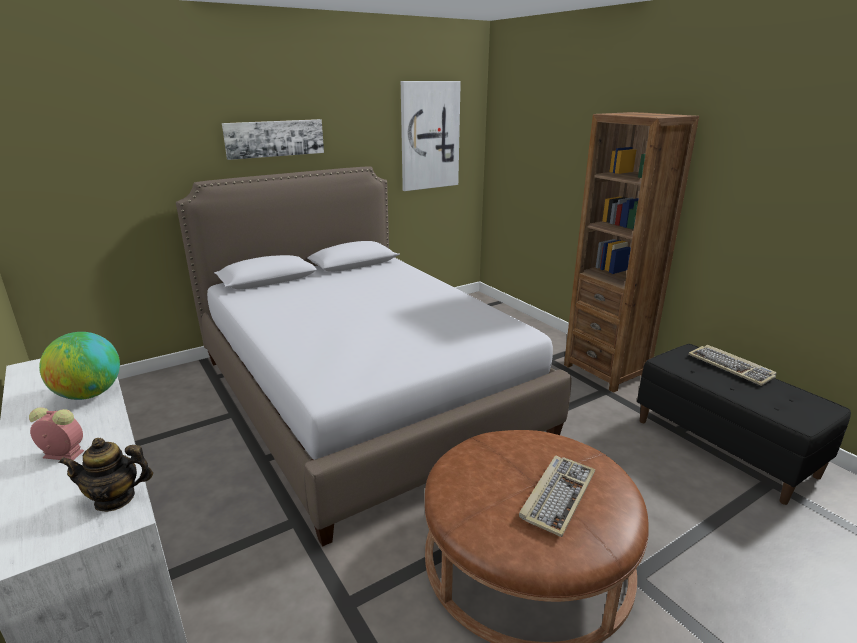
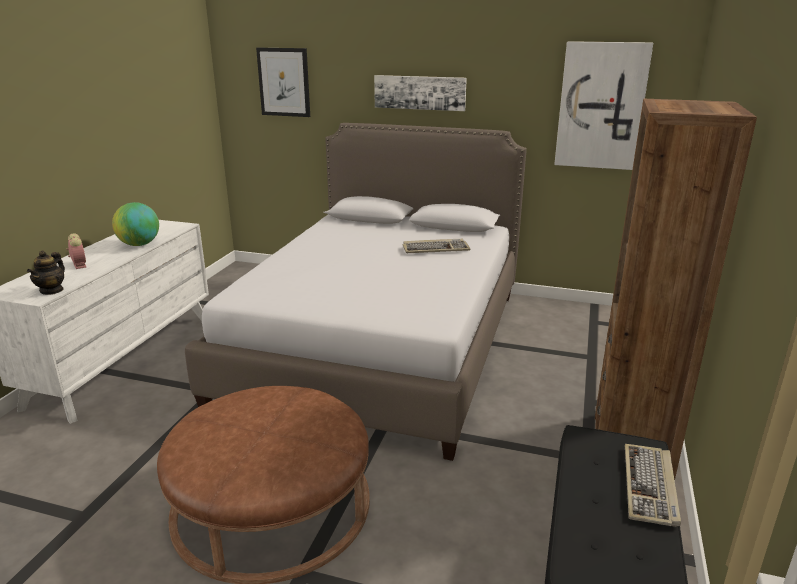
camera: 50 degrees right, 0 degrees up
(92, 141) = (284, 82): none -> picture
(115, 499) = (52, 290): teapot -> teapot turned 120 degrees counterclockwise
(557, 495) = (258, 447): keyboard -> keyboard (436, 249)

